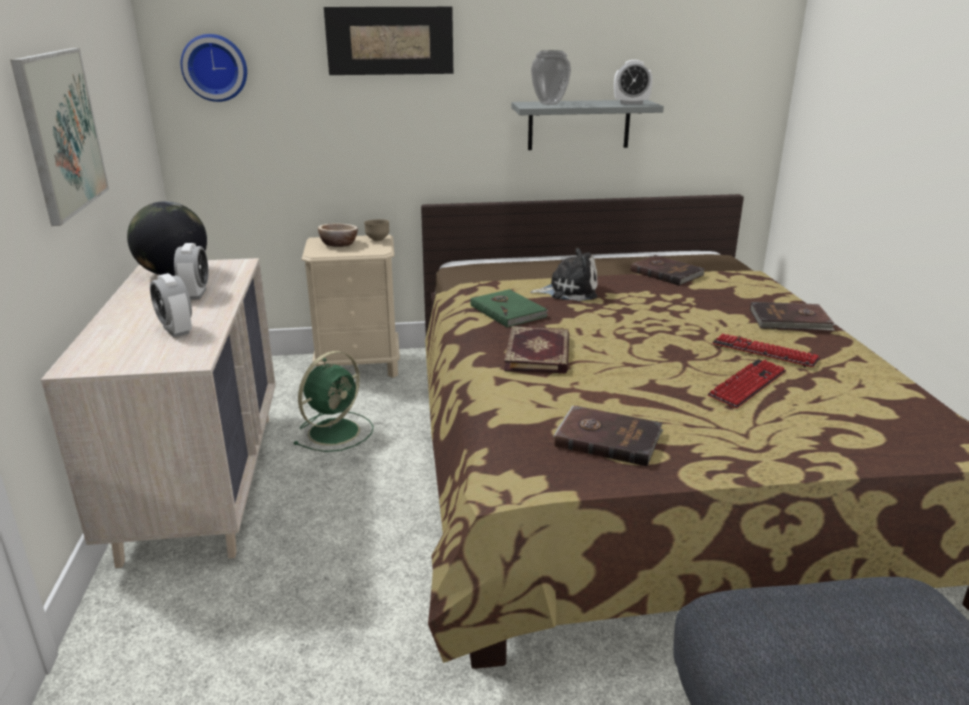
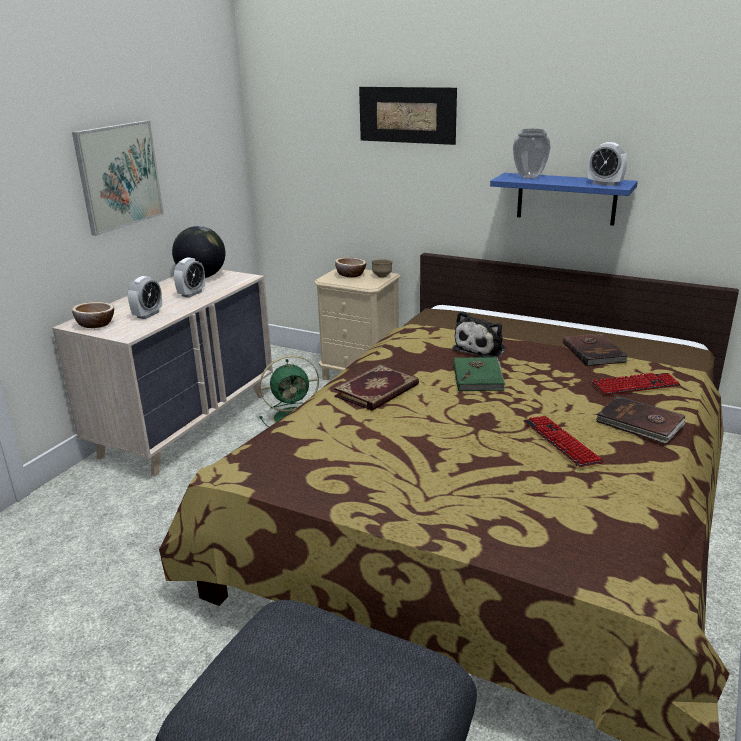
camera: 35 degrees right, 0 degrees up
(113, 359) = (96, 324): none -> bowl
(176, 330) = (148, 315): alarm clock -> alarm clock turned 150 degrees counterclockwise
(215, 67) = (287, 130): wall clock -> none
(508, 311) = (409, 353): green book -> green book (479, 377)
(569, 291) = (481, 348): plush toy -> plush toy turned 90 degrees clockwise
(579, 124) = (566, 198): grey shelf -> blue shelf
(607, 438) = (325, 464): brown book -> none
(747, 385) = (497, 462): keyboard -> keyboard (635, 385)

